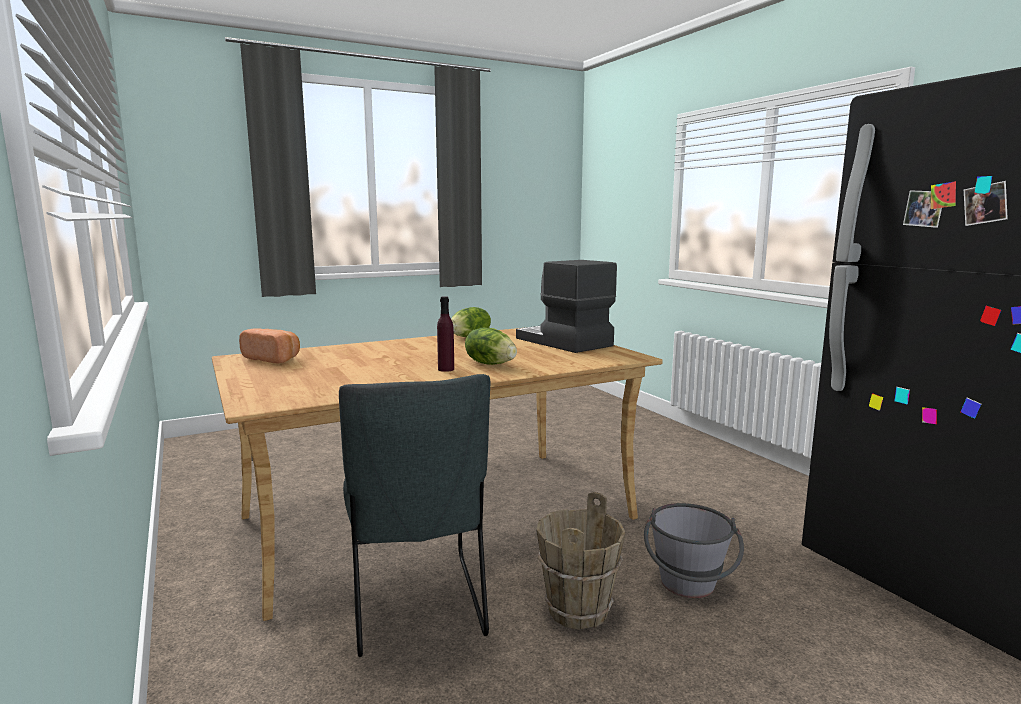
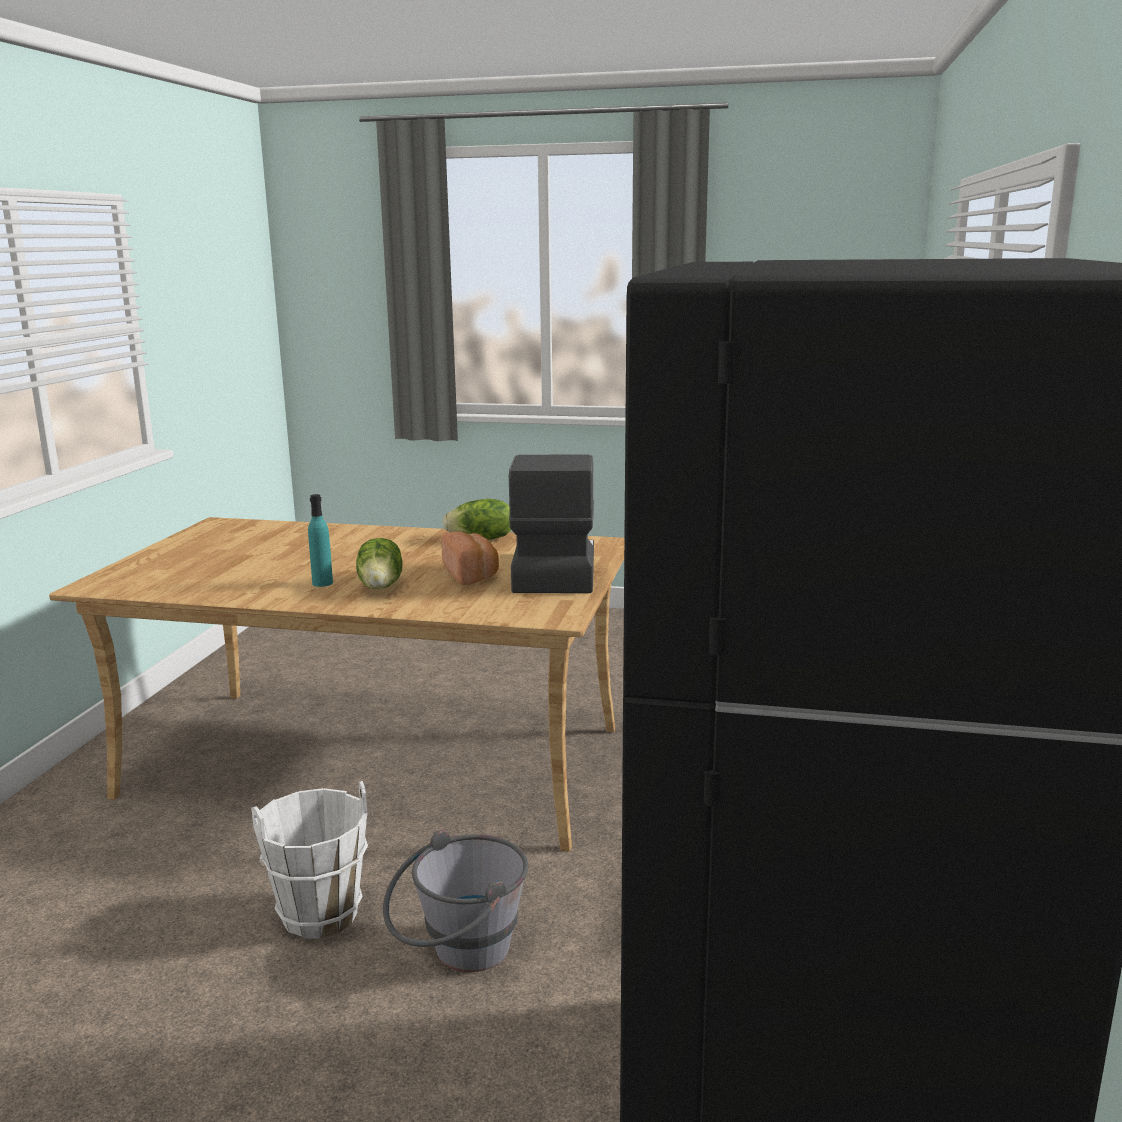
camera: 40 degrees right, 5 degrees up
(273, 359) = (236, 532): bread -> bread (472, 575)
(417, 608) = (210, 843): grey chair -> none
(446, 369) = (322, 583): purple bottle -> turquoise bottle
(577, 610) = (319, 914): brown bucket -> white bucket

